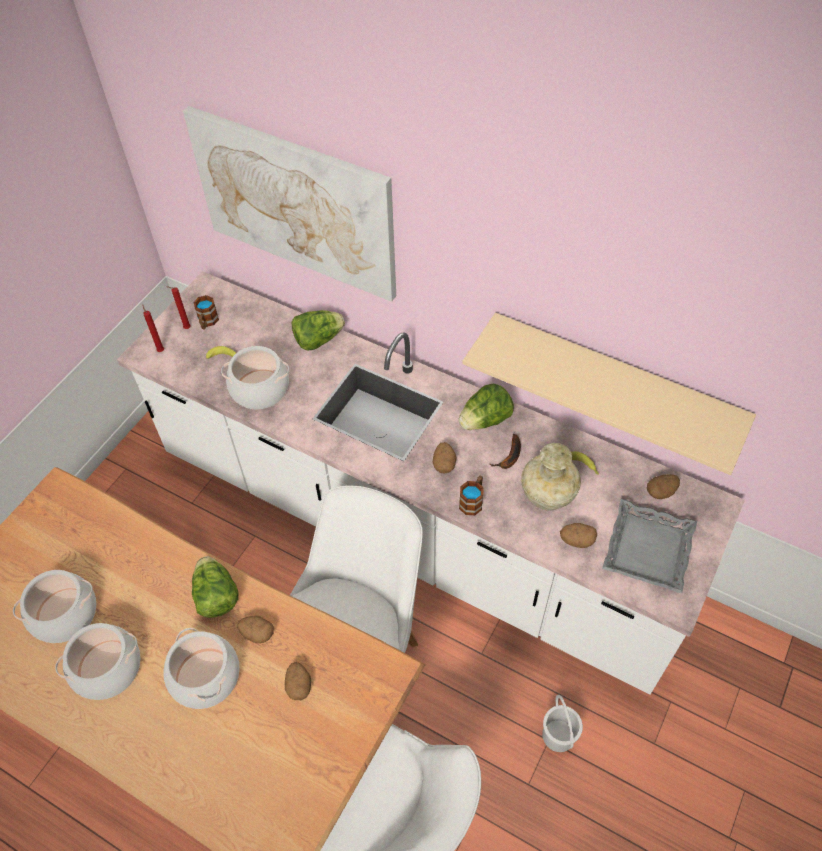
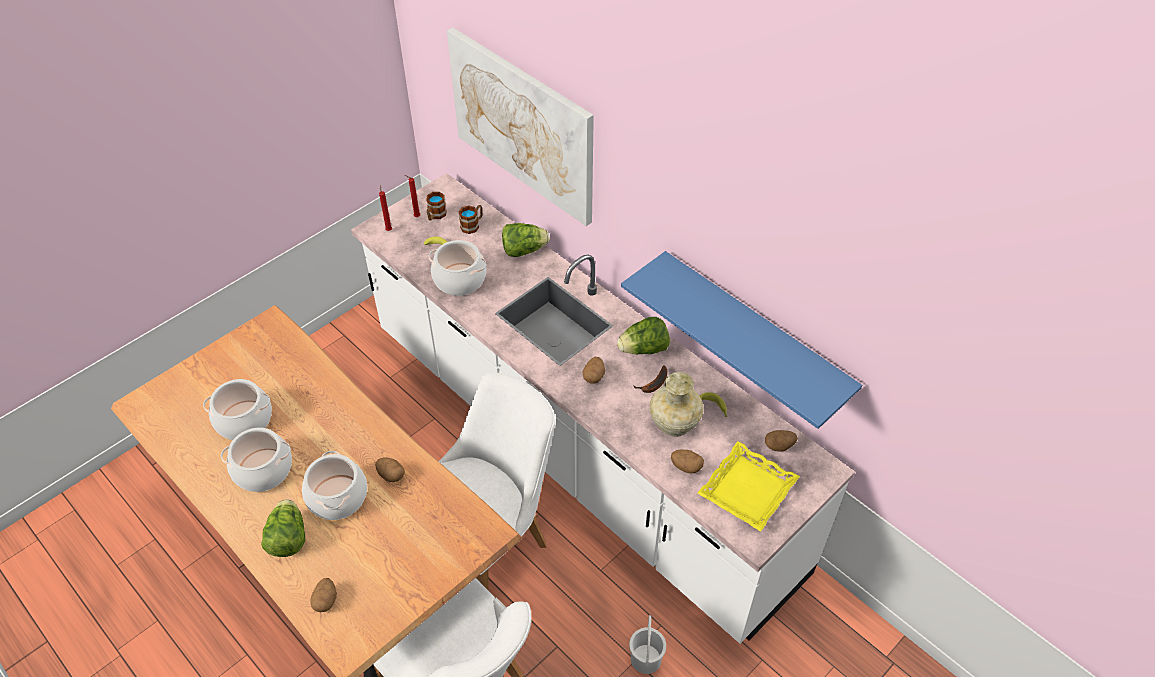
camera: 15 degrees right, 5 degrees down
(216, 596) = (368, 437): lettuce -> lettuce (288, 538)
(299, 685) = (410, 524): potato -> potato (326, 600)
(473, 501) = (607, 412): mug -> mug (472, 225)
(614, 380) = (754, 333): beige shelf -> blue shelf
(647, 549) = (747, 489): grey tray -> yellow tray

